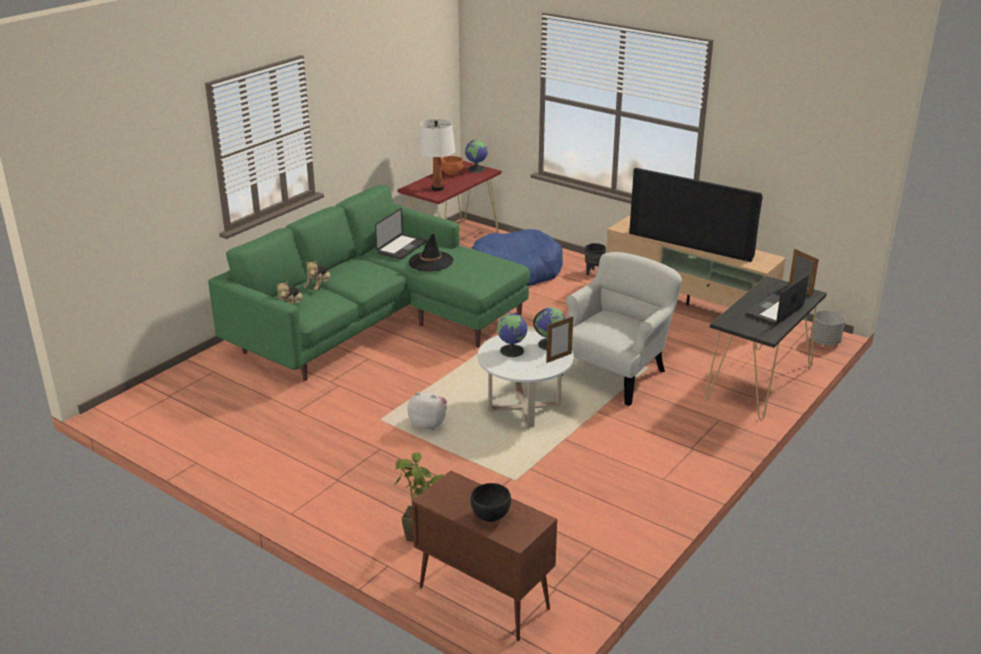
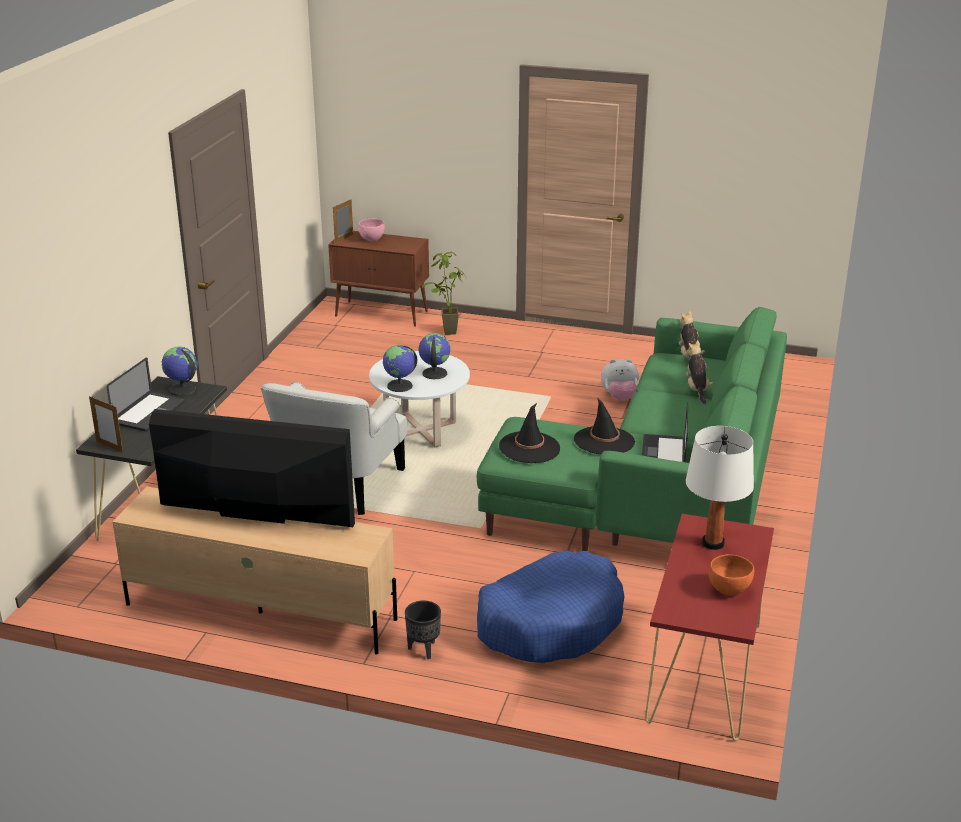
camera: 160 degrees right, 0 degrees up
(429, 424) = (502, 401): plush toy -> plush toy (619, 397)
(476, 169) = (698, 614): globe -> globe (182, 389)
(486, 266) = (529, 448): none -> black hat
(490, 516) = (372, 239): black bowl -> pink bowl
(559, 358) = (383, 374): picture frame -> picture frame (344, 238)
(825, 342) = (64, 583): grey planter -> none

